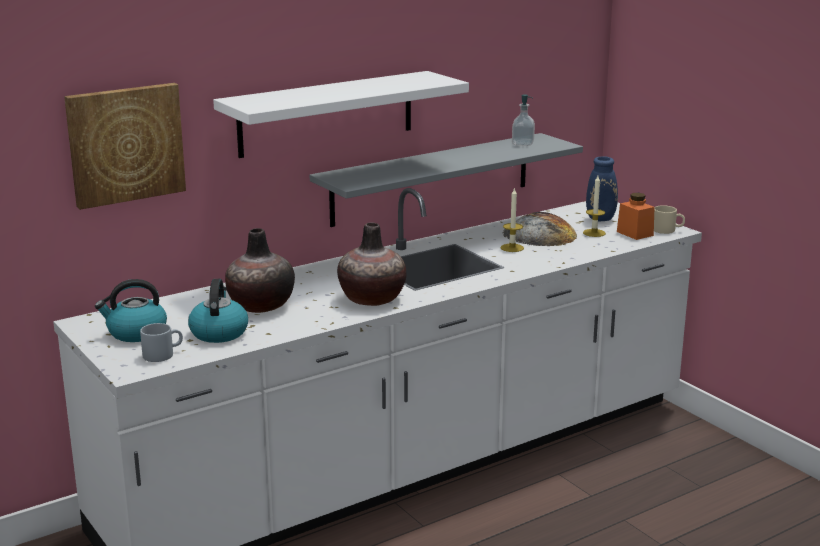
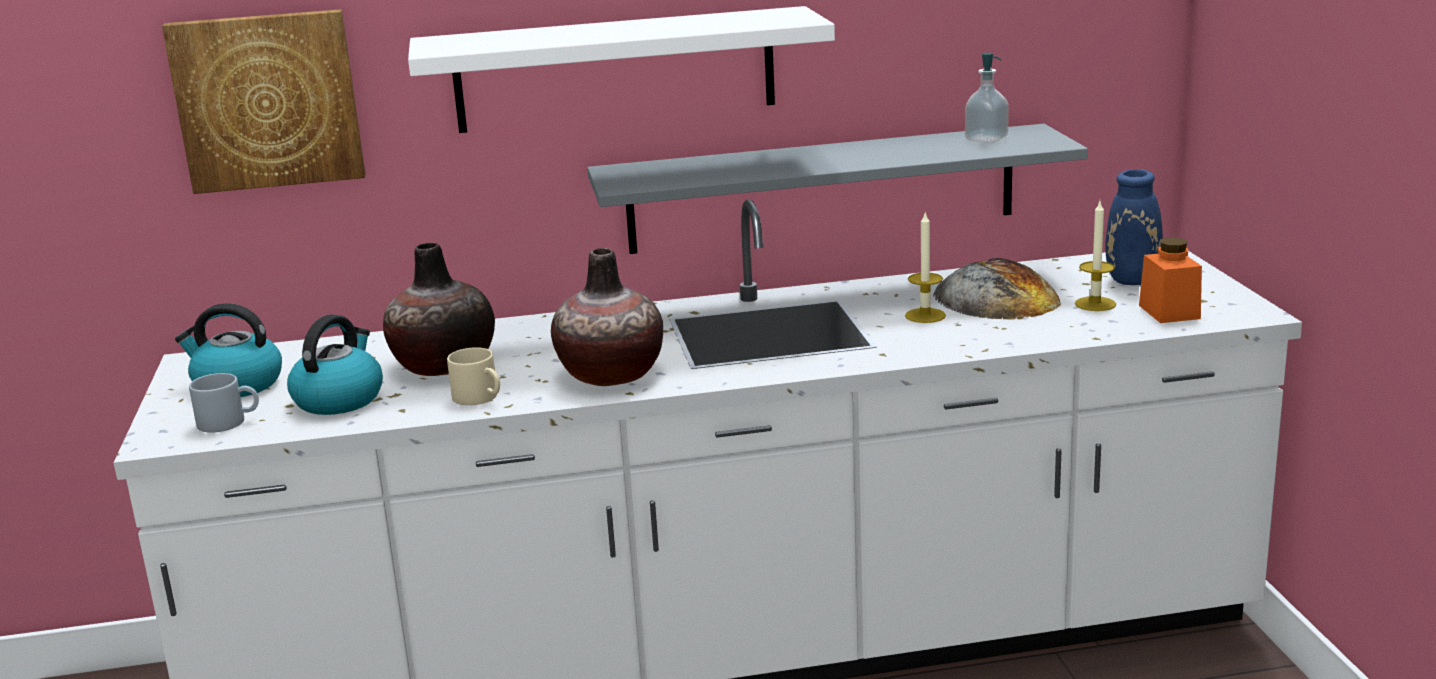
camera: 25 degrees right, 0 degrees up
(667, 230) = (1238, 311): beige mug -> beige mug (481, 398)

